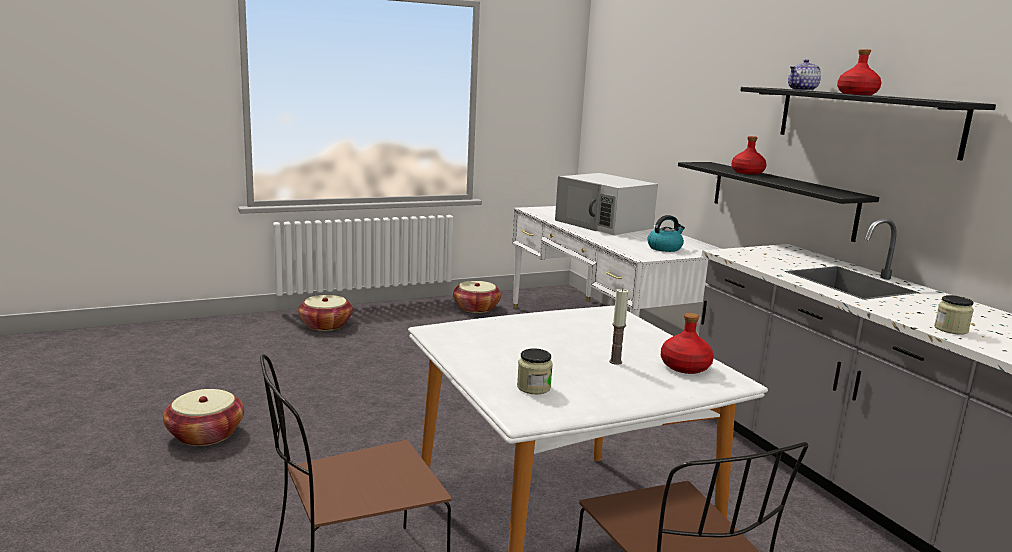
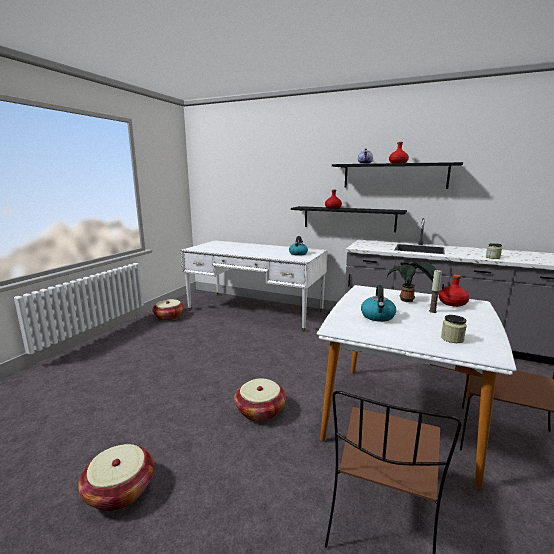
camera: 40 degrees left, 0 degrees up
(326, 325) = (87, 362): basket -> basket (260, 411)
(520, 340) = (378, 316): none -> kettle
(604, 224) = (245, 249): white microwave -> none
(624, 342) = (408, 301): none -> potted plant

